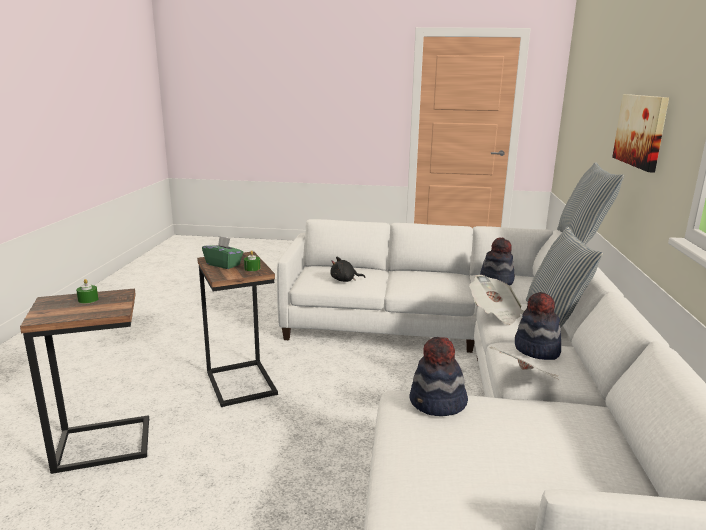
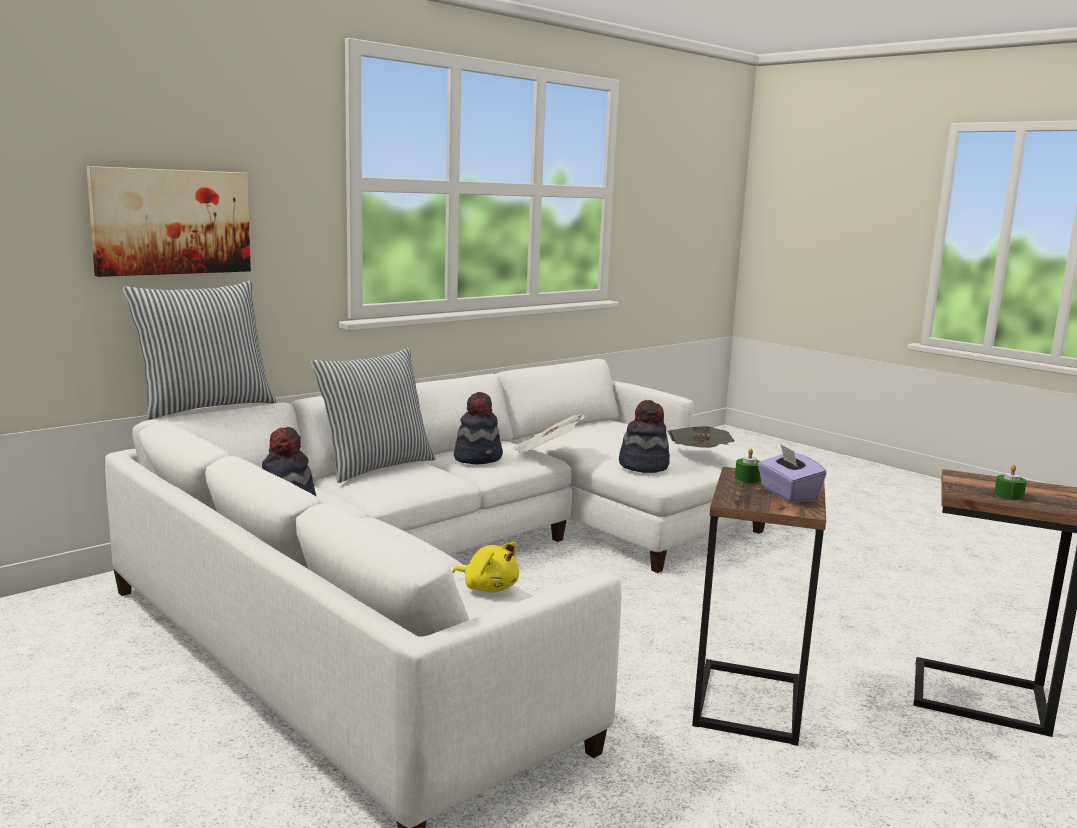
camera: 140 degrees left, 5 degrees down
(223, 264) = (787, 494): green tissue box -> purple tissue box
(344, 280) = (488, 588): black plush toy -> yellow plush toy
(495, 313) = (418, 484): newspaper -> newspaper (699, 455)

